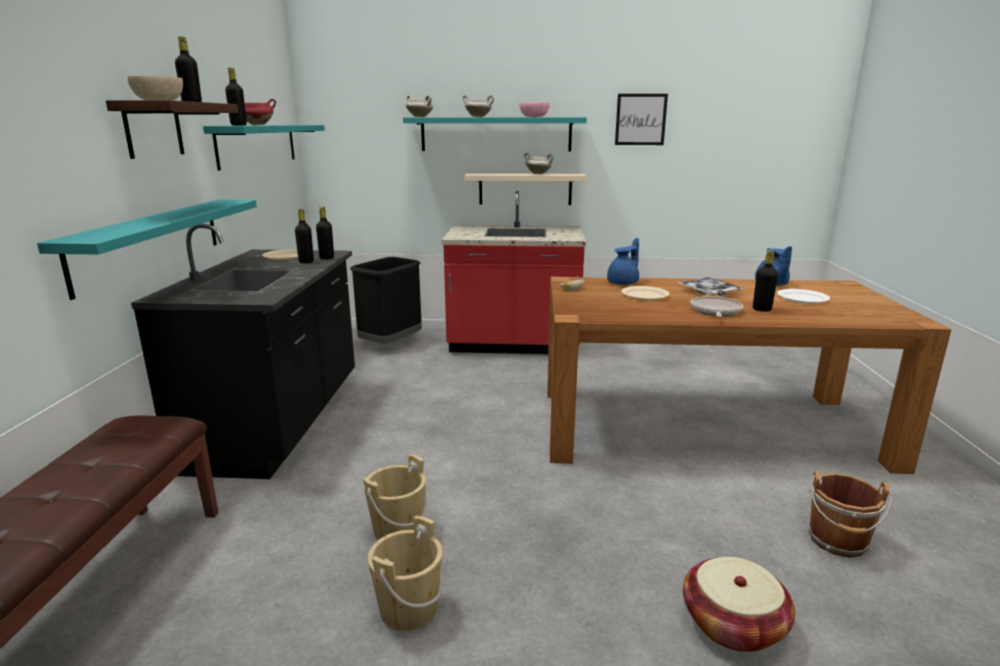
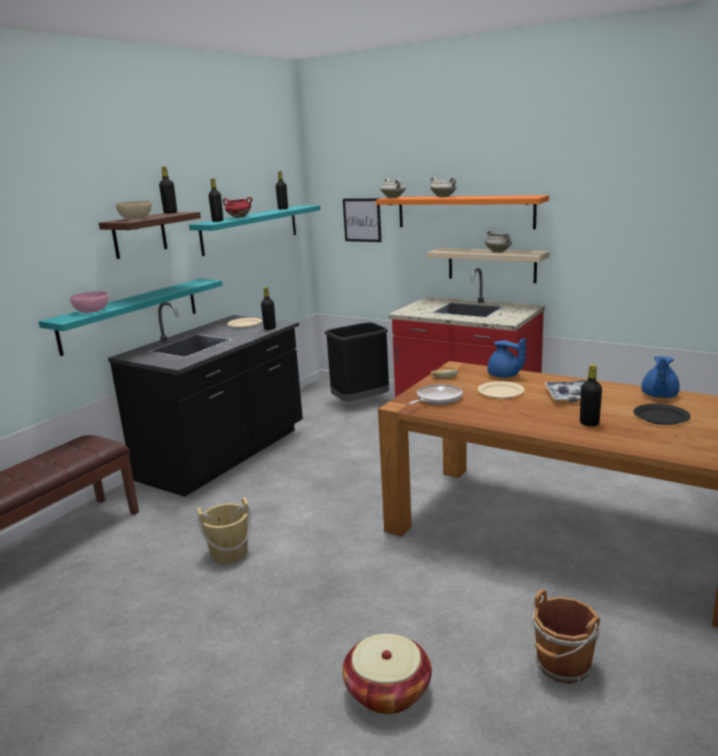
camera: 30 degrees right, 0 degrees up
(306, 262) = (251, 331): black bottle -> black bottle (283, 209)
(408, 608) = (189, 605): beige bucket -> none
(496, 134) = (464, 212): turquoise shelf -> orange shelf
(534, 117) = (494, 196): pink bowl -> pink bowl (92, 311)
(624, 283) = (504, 376): blue teapot -> blue teapot turned 60 degrees clockwise
(640, 119) = (609, 196): picture -> picture (362, 220)
(715, 311) = (537, 418): frying pan -> frying pan (437, 399)
(802, 298) = (661, 417): white plate -> black plate

